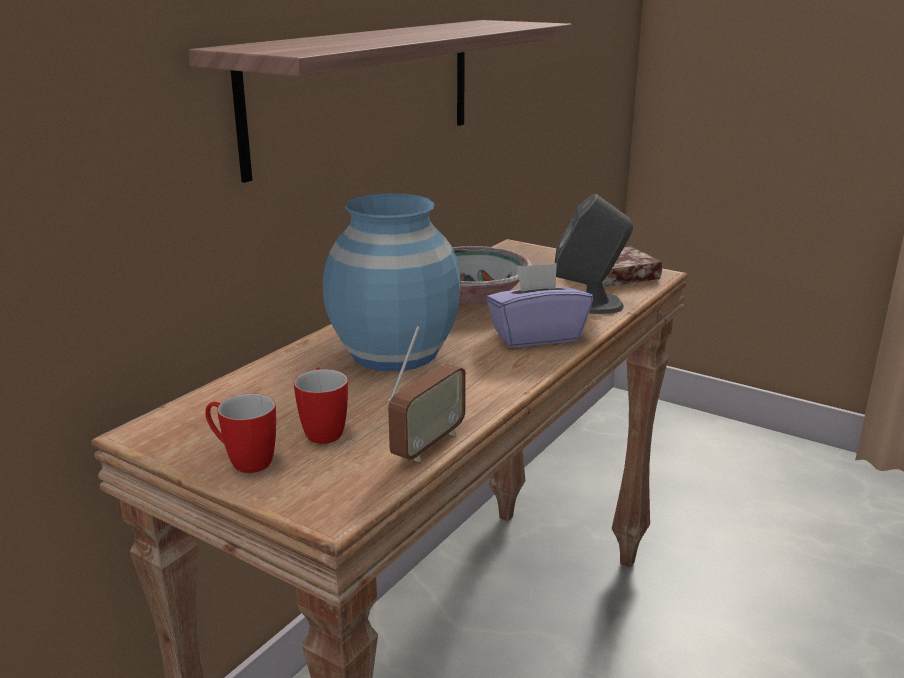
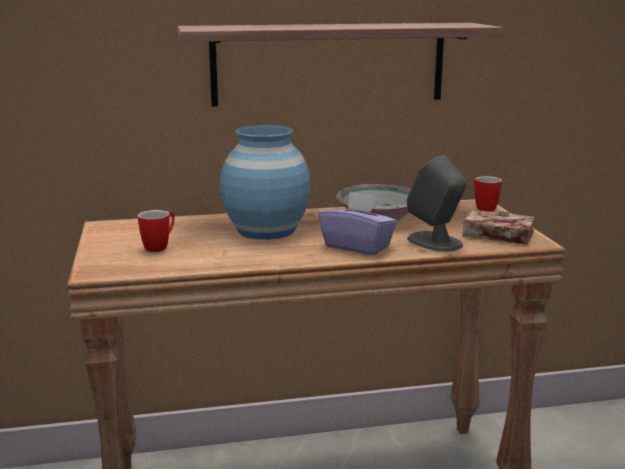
camera: 45 degrees right, 5 degrees down
(243, 461) = (108, 246): mug -> mug (483, 208)
(428, 444) = (183, 267): radio -> none

